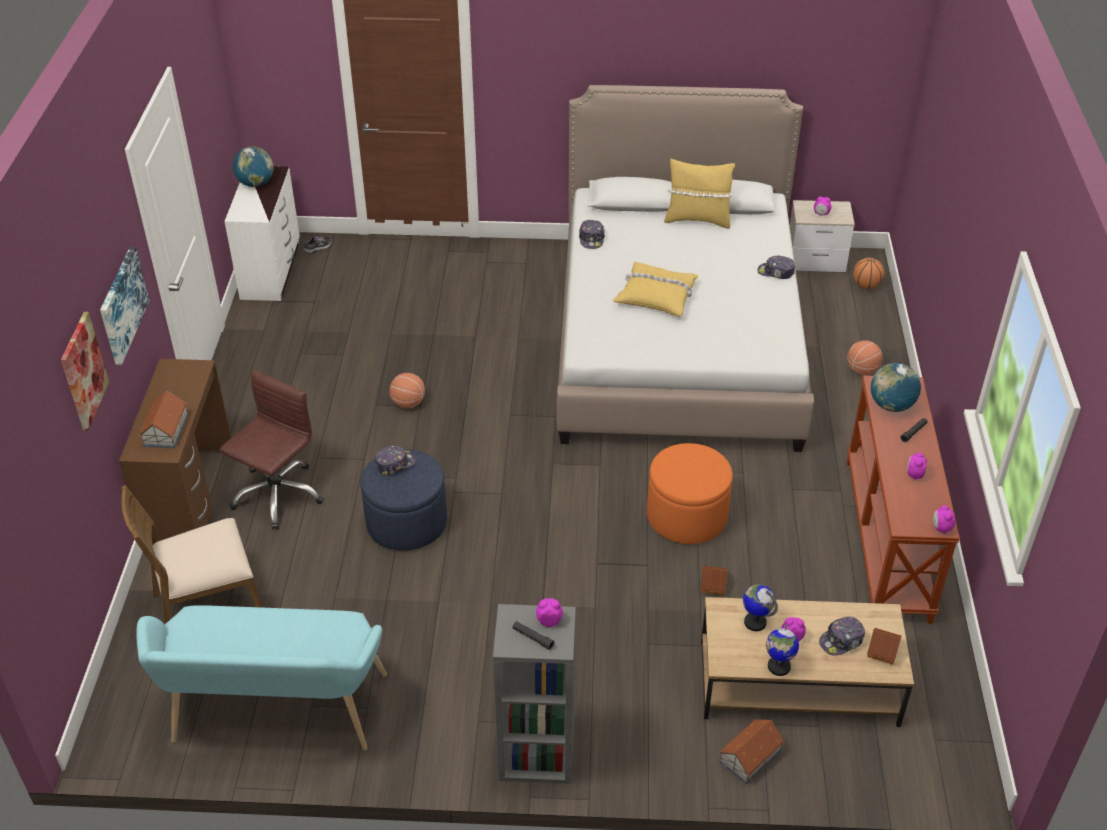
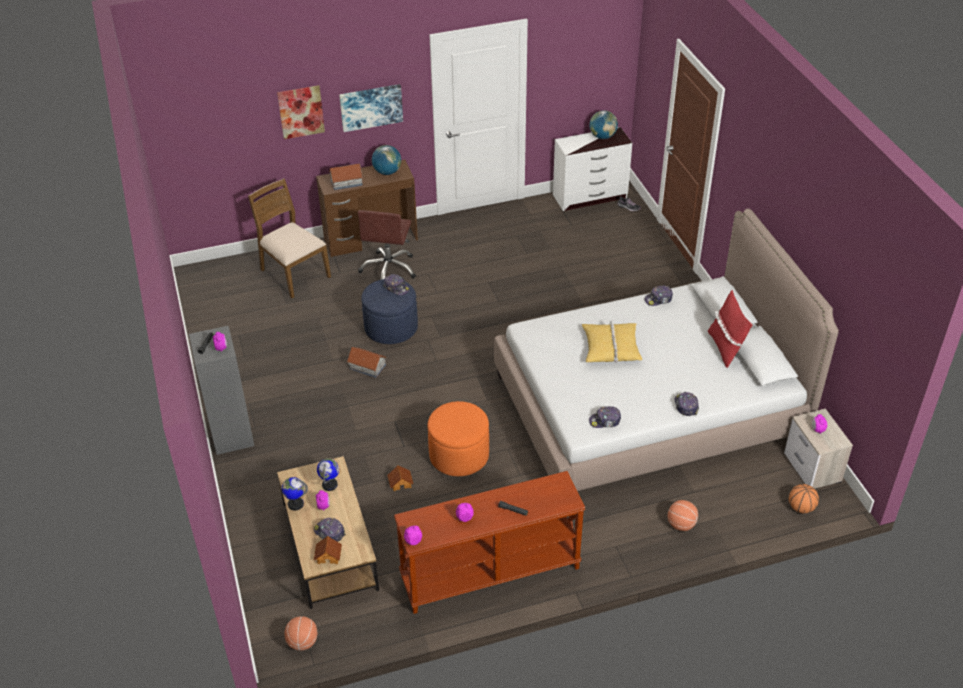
camera: 70 degrees right, 0 degrees up
(275, 715) = (227, 324): turquoise bench -> none
(277, 494) = (389, 269): brown office chair -> brown office chair turned 90 degrees clockwise
(408, 403) = (498, 295): basketball -> basketball (302, 642)
(697, 219) = (725, 348): yellow pillow -> red pillow
(750, 757) = (260, 533): toy house -> toy house (367, 367)
(776, 334) = (605, 421): none -> cap
(891, 405) = (538, 493): globe -> globe (387, 172)

